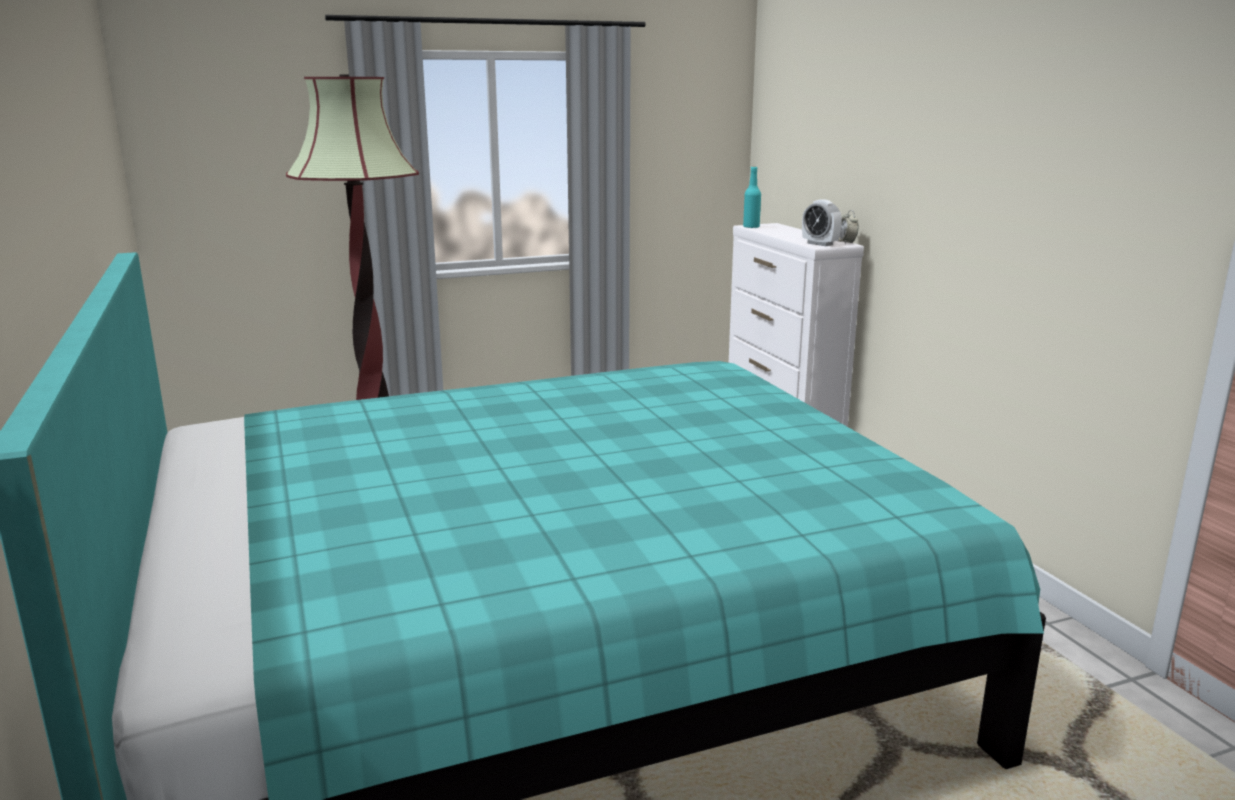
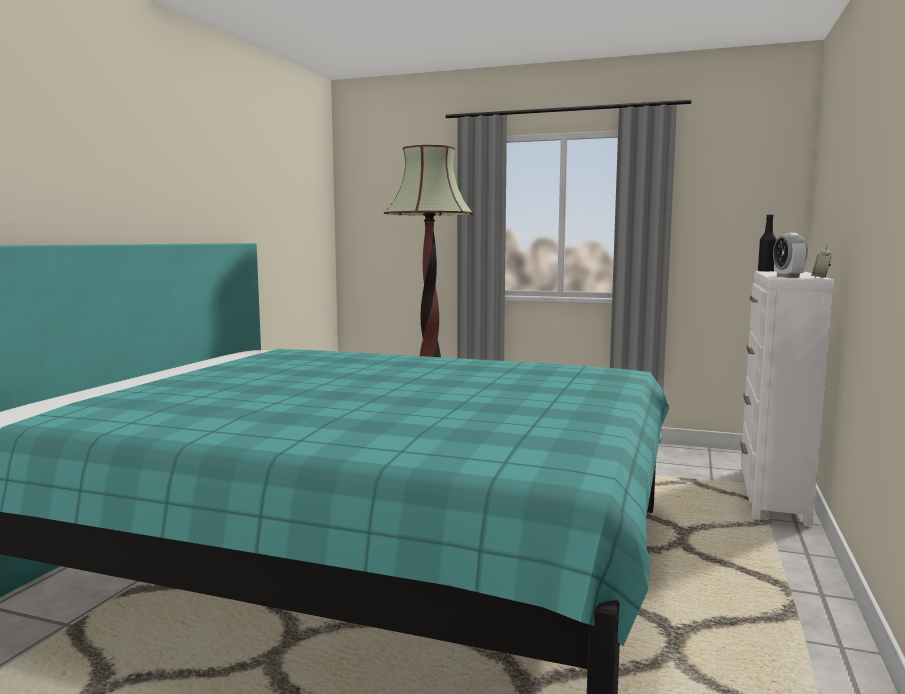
camera: 40 degrees right, 10 degrees down
(751, 227) = (766, 271): turquoise bottle -> black bottle

